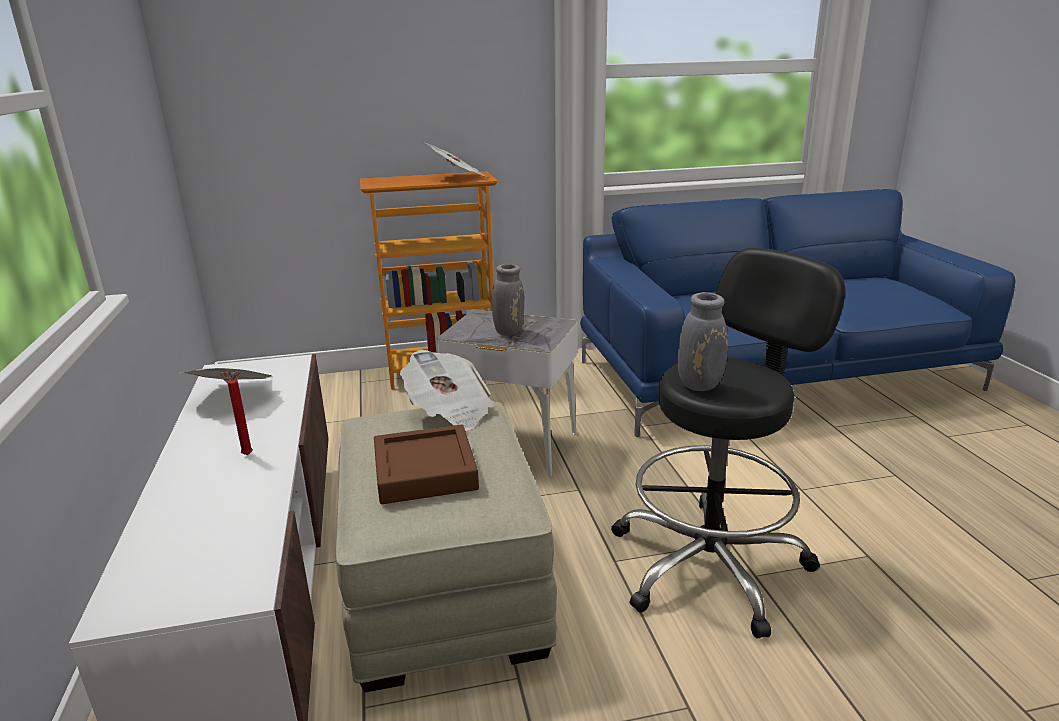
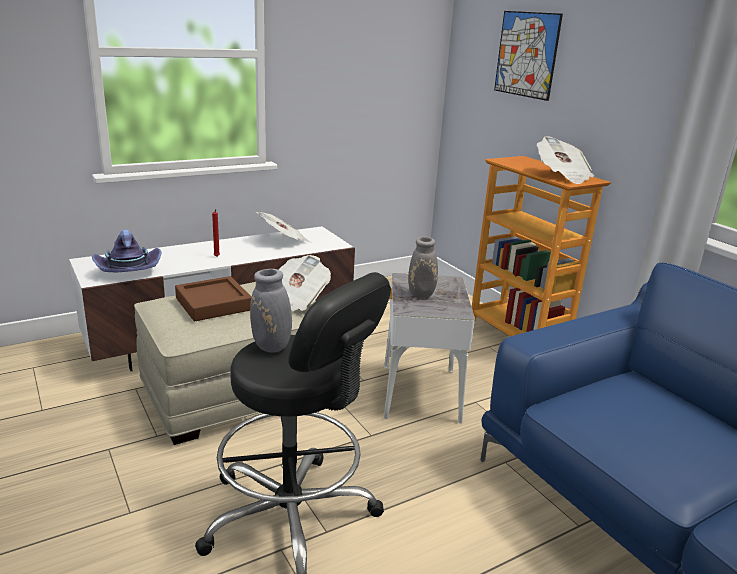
camera: 70 degrees right, 0 degrees up
(231, 550) = (128, 271): none -> purple hat
(322, 59) = (526, 54): none -> picture

